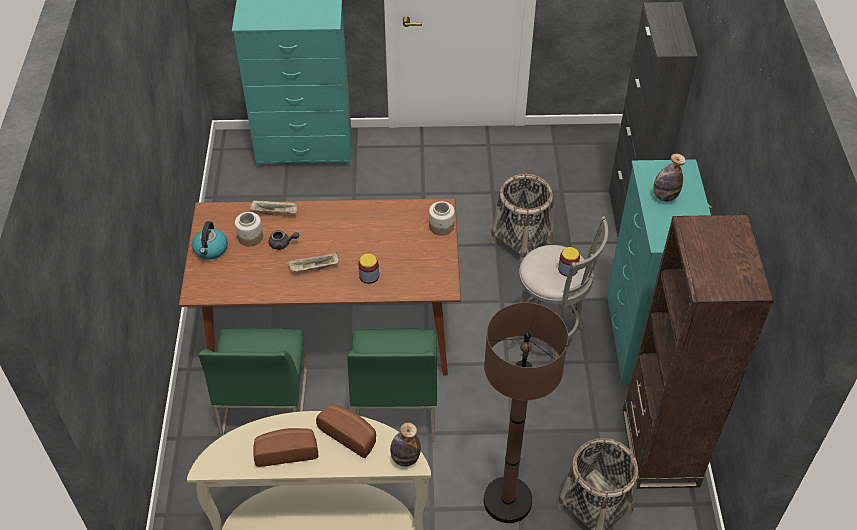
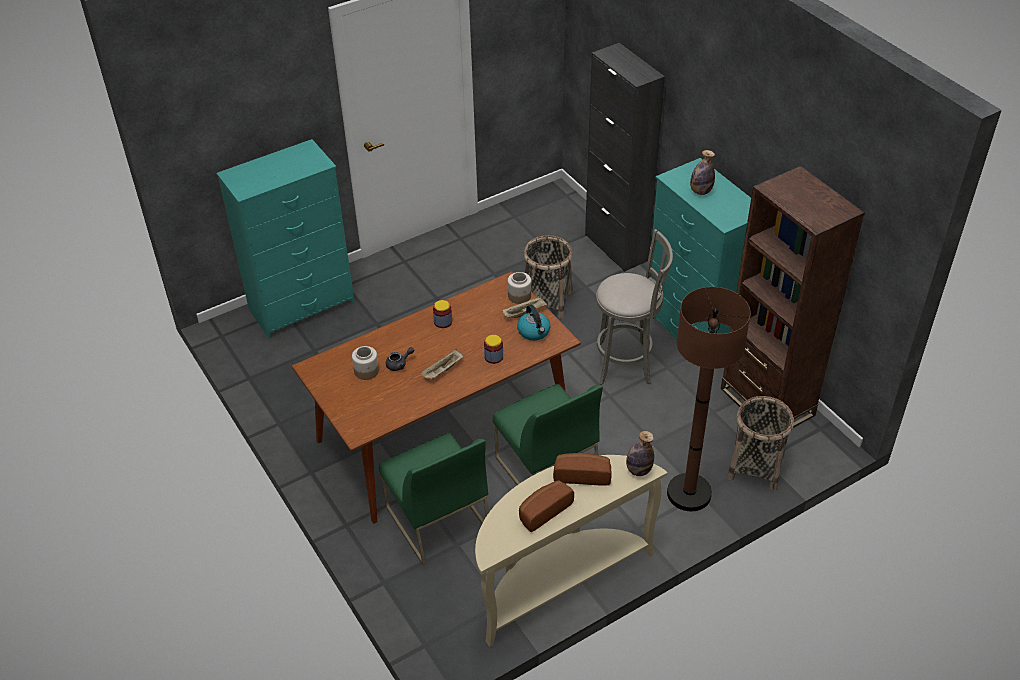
camera: 30 degrees left, 5 degrees down
(211, 249) = (340, 395): kettle -> kettle (534, 332)
(275, 212) = (371, 343): beige tray -> beige tray (524, 313)
(568, 269) = (639, 287): jar -> jar (443, 322)

